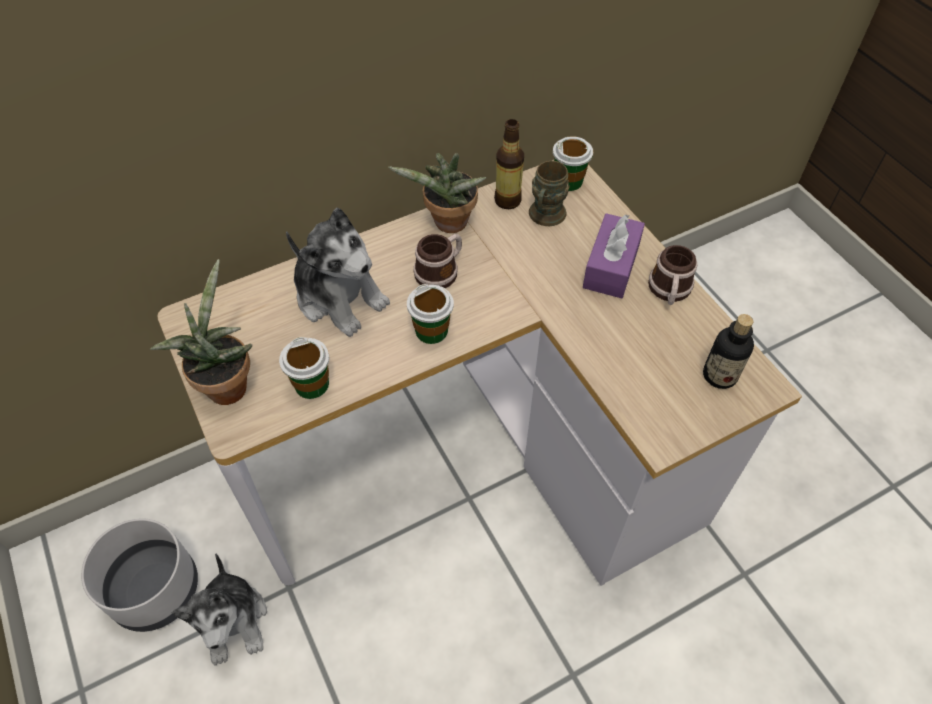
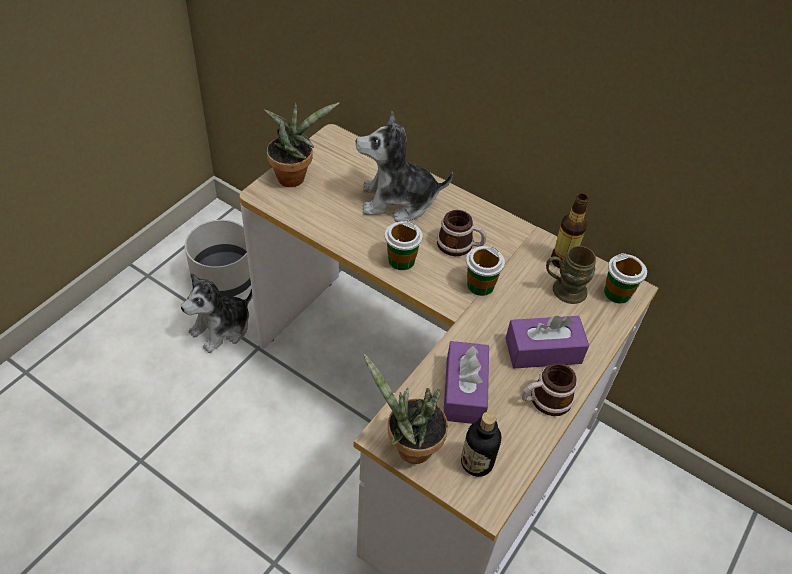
camera: 60 degrees right, 5 degrees down
(311, 384) = (317, 215): cup -> cup (480, 285)
(339, 297) = (398, 201): plush toy -> plush toy turned 75 degrees clockwise
(448, 225) = (508, 234): potted plant -> potted plant (408, 447)
(632, 349) = (464, 391): none -> purple tissue box

